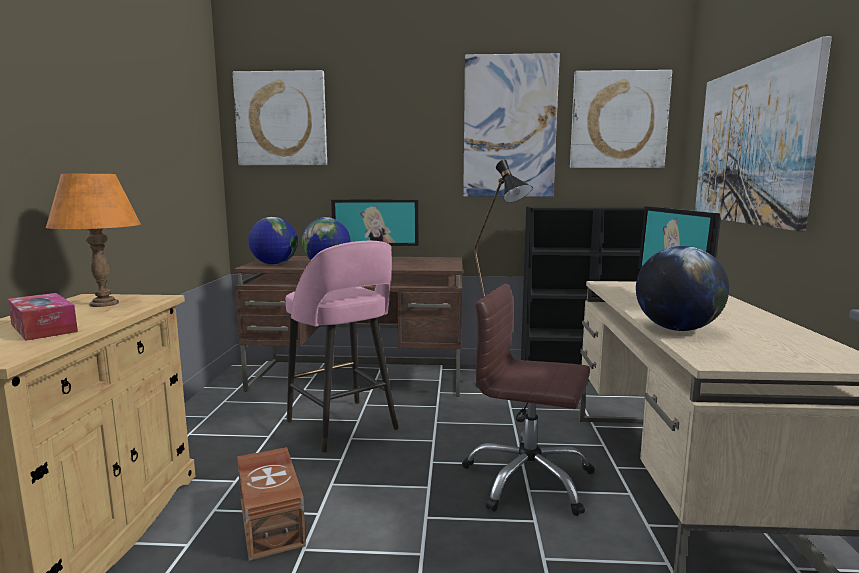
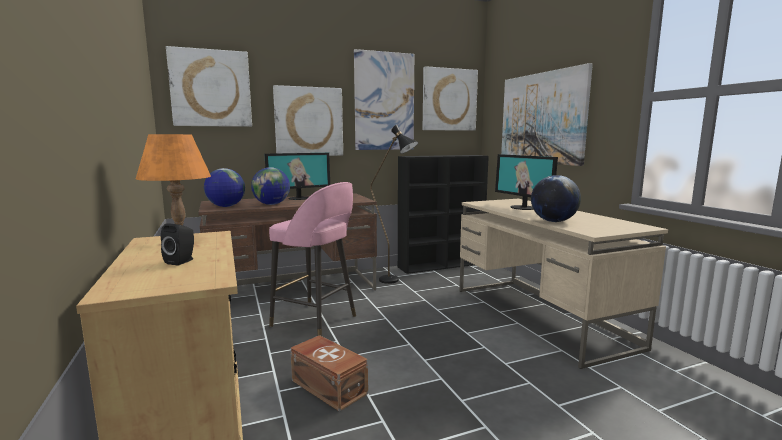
camera: 25 degrees left, 0 degrees up
(43, 328) = (182, 261): tissue box -> black speaker
(399, 158) = (309, 122): none -> picture
(528, 480) = (462, 328): brown office chair -> none

